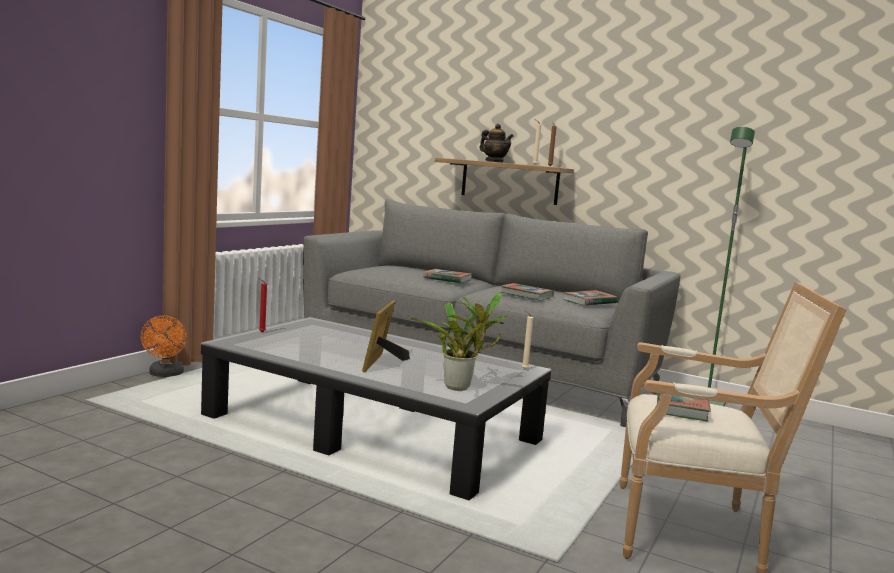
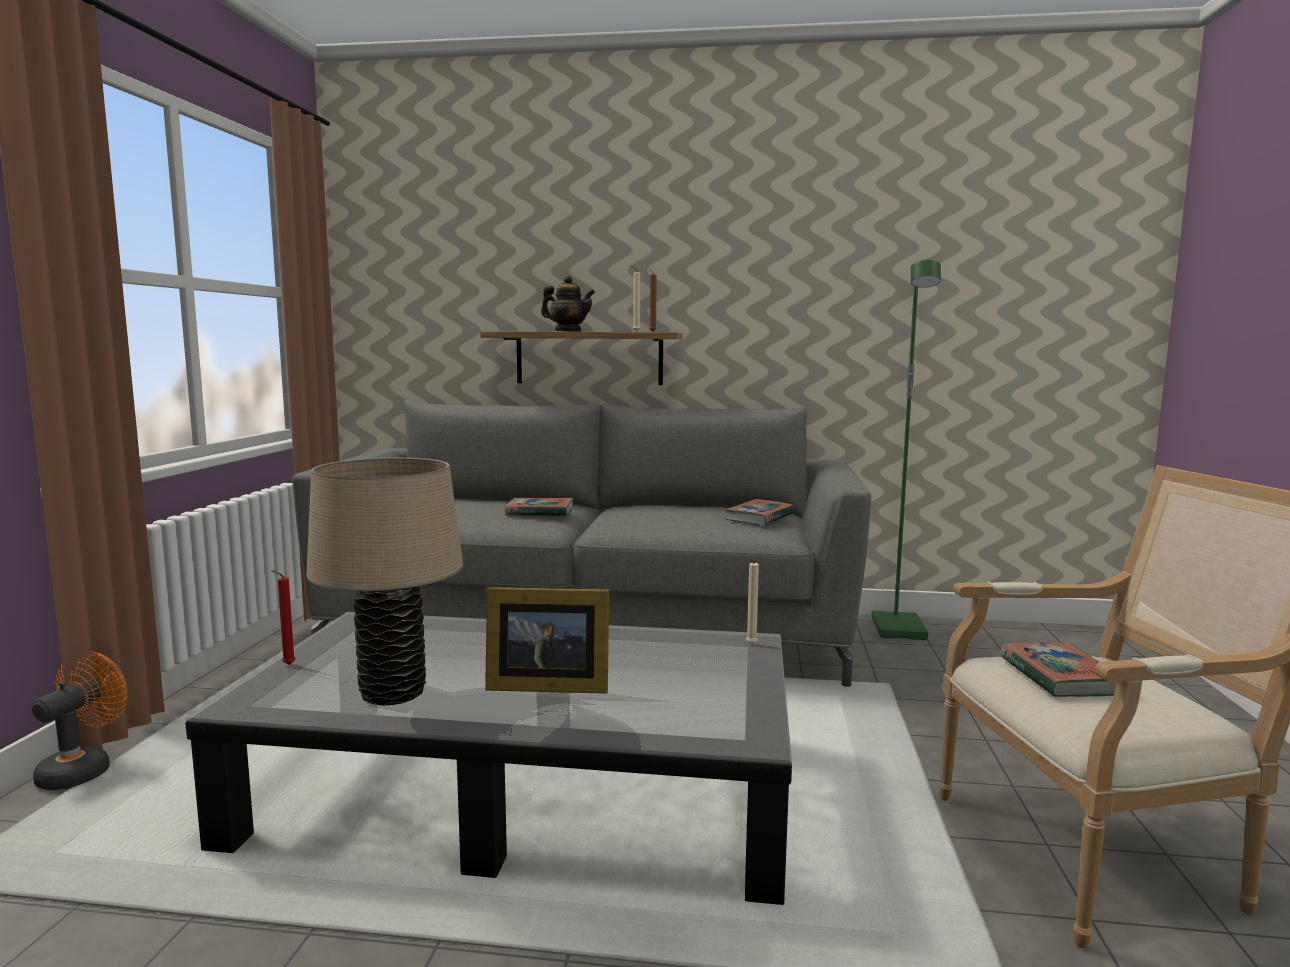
camera: 20 degrees left, 0 degrees up
(165, 374) = (83, 769): orange fan -> orange fan turned 135 degrees counterclockwise
(302, 351) = (392, 693): none -> beige table lamp
(382, 363) = (544, 685): picture frame -> picture frame turned 75 degrees counterclockwise
(461, 387) = (708, 706): potted plant -> none
(526, 295) = (674, 521): book -> none

